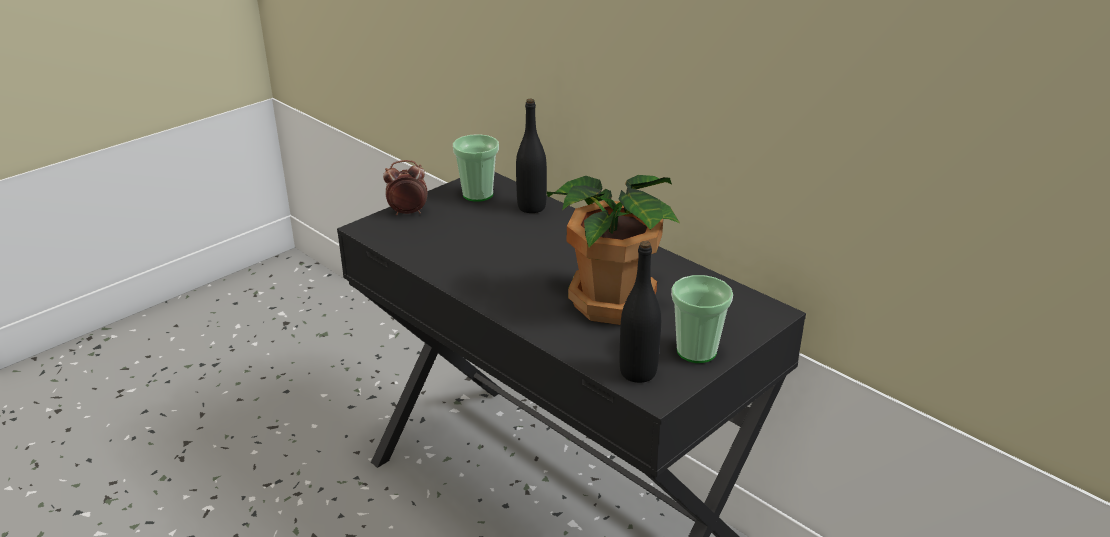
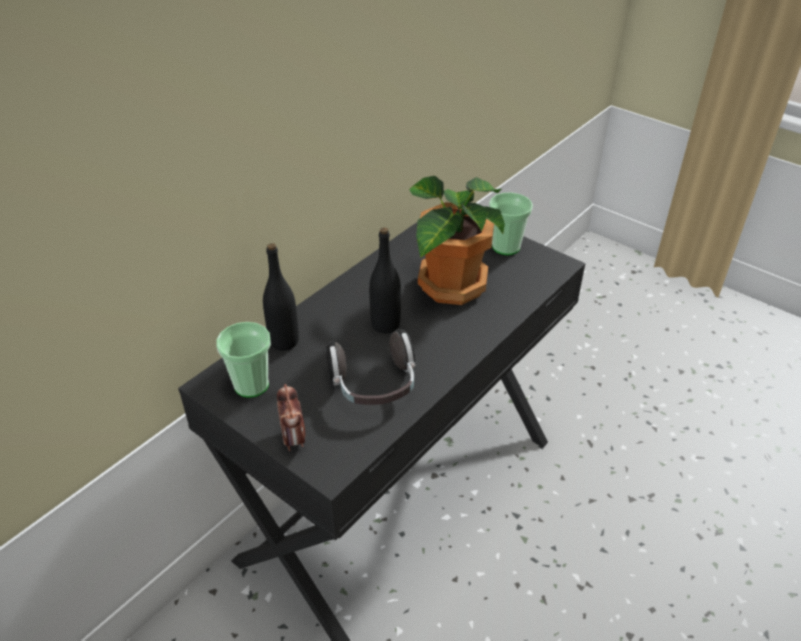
camera: 95 degrees left, 10 degrees up
(457, 249) = (374, 386): none -> headphones
(638, 372) = (539, 272): black bottle -> black bottle (385, 325)

